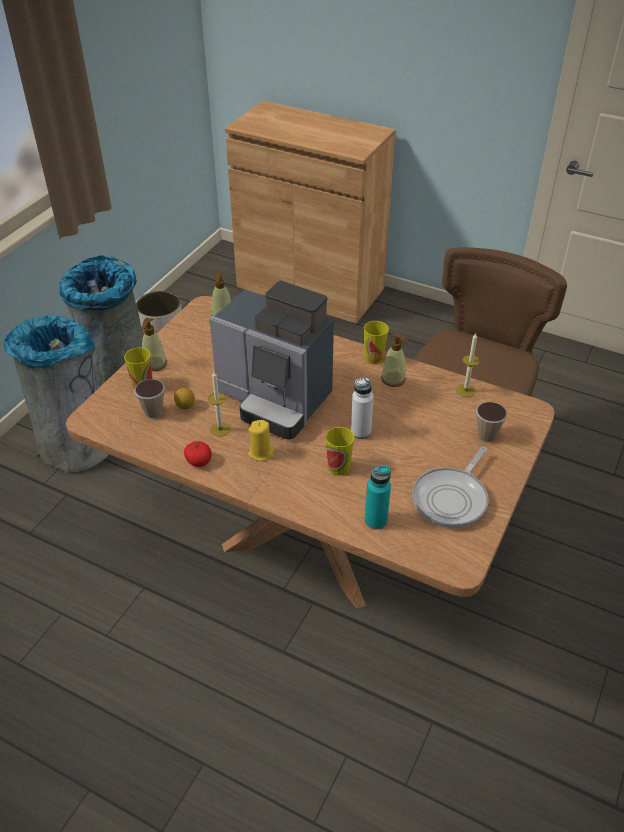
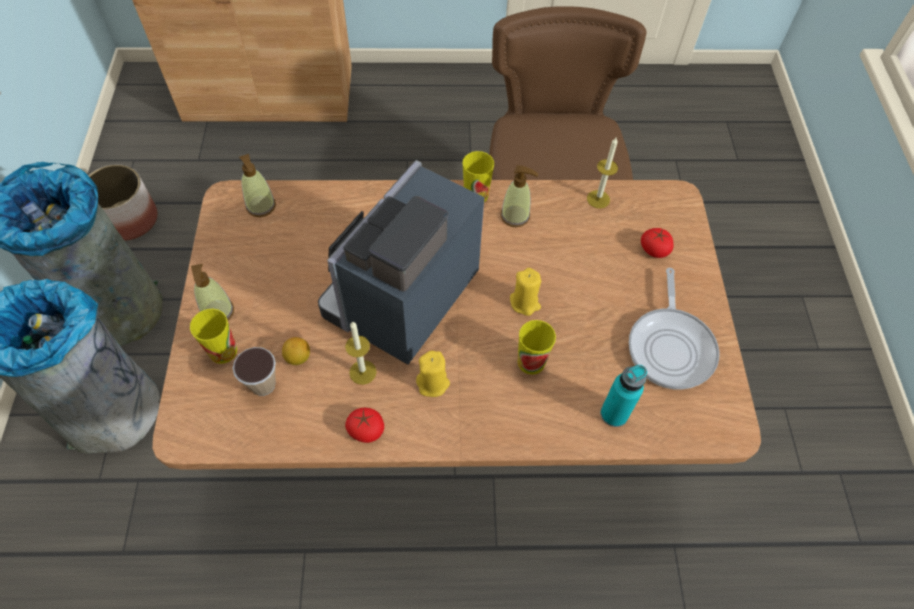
camera: 30 degrees left, 15 degrees up
(275, 400) = (401, 301): coffee machine -> coffee machine turned 120 degrees clockwise
(360, 432) = (525, 303): white bottle -> yellow candle
(486, 435) = (654, 249): cup -> tomato

